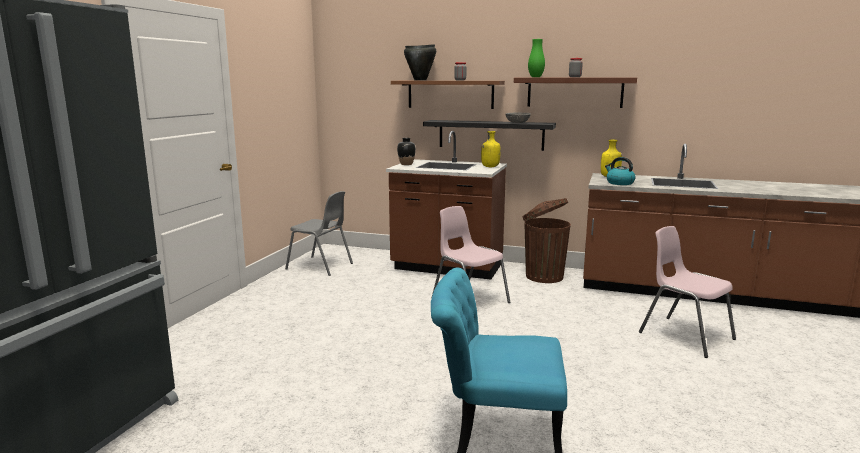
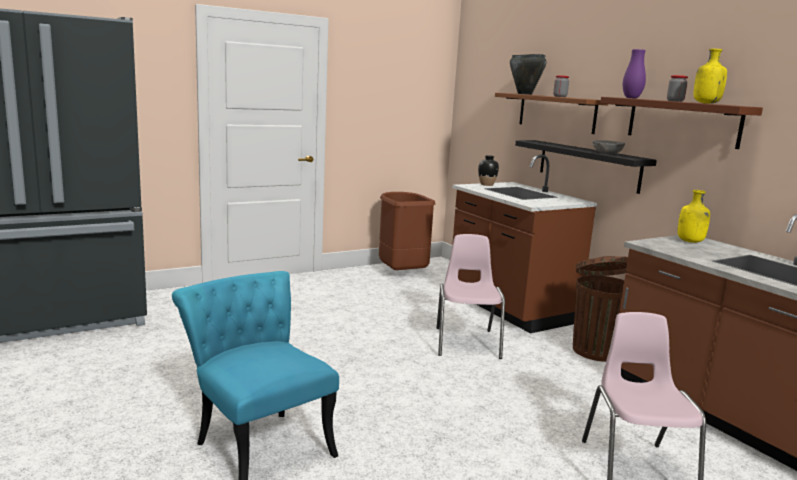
camera: 40 degrees right, 0 degrees up
(320, 266) = (401, 273): grey chair -> brown trash can
(490, 167) = (560, 202): yellow bottle -> yellow bottle (705, 103)
(535, 77) = (631, 98): green vase -> purple vase
(619, 183) = (673, 249): kettle -> none

